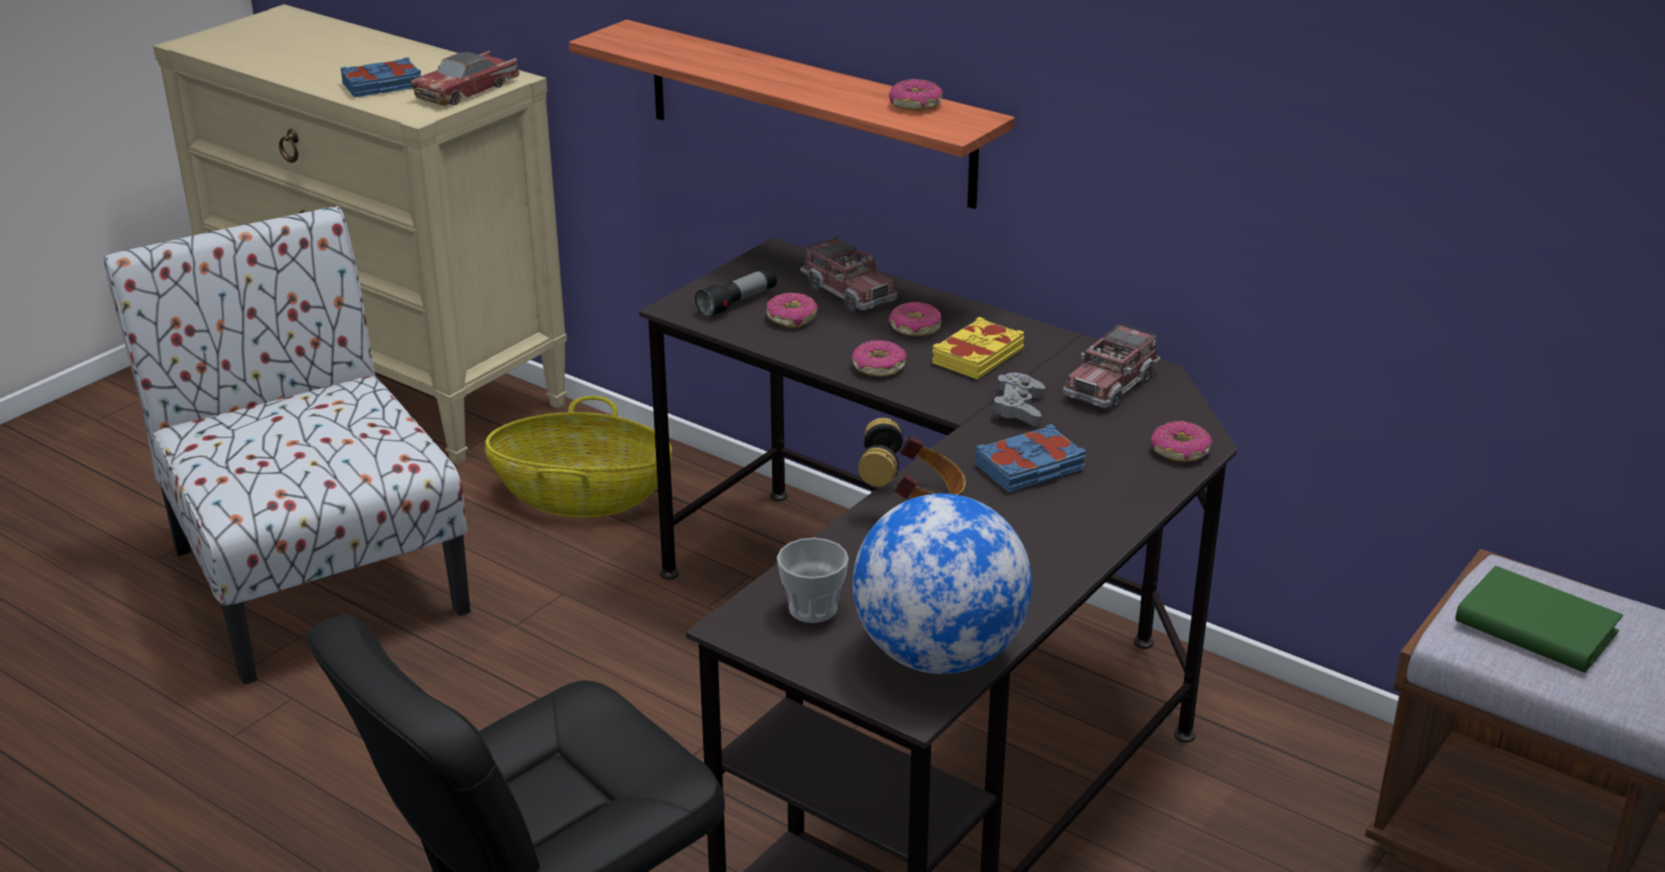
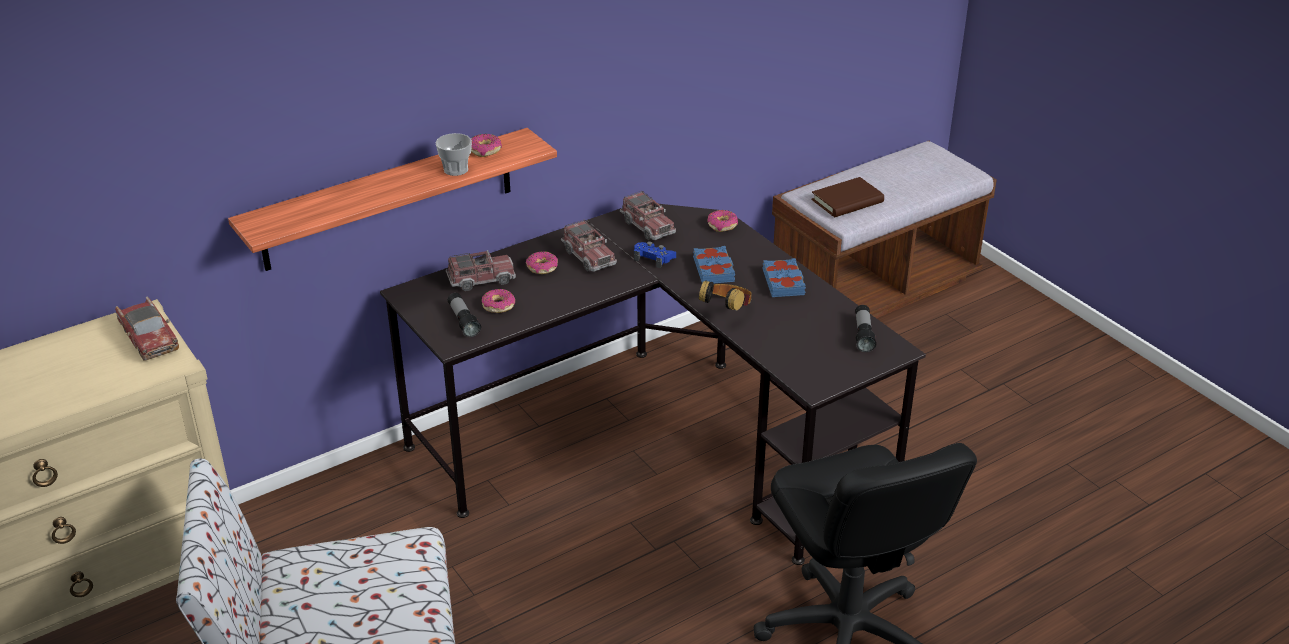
camera: 70 degrees left, 5 degrees up
(383, 85) = (93, 375): blue book -> blue book (784, 282)
(581, 495) = (340, 536): basket -> none
(813, 609) = (809, 362): cup -> cup (456, 169)
(878, 367) = (579, 290): donut -> none
(939, 656) = (863, 335): globe -> flashlight
(976, 356) = (589, 256): yellow book -> toy truck
(1018, 409) = (654, 258): grey game controller -> blue game controller
(1535, 627) = (847, 201): green book -> brown book

